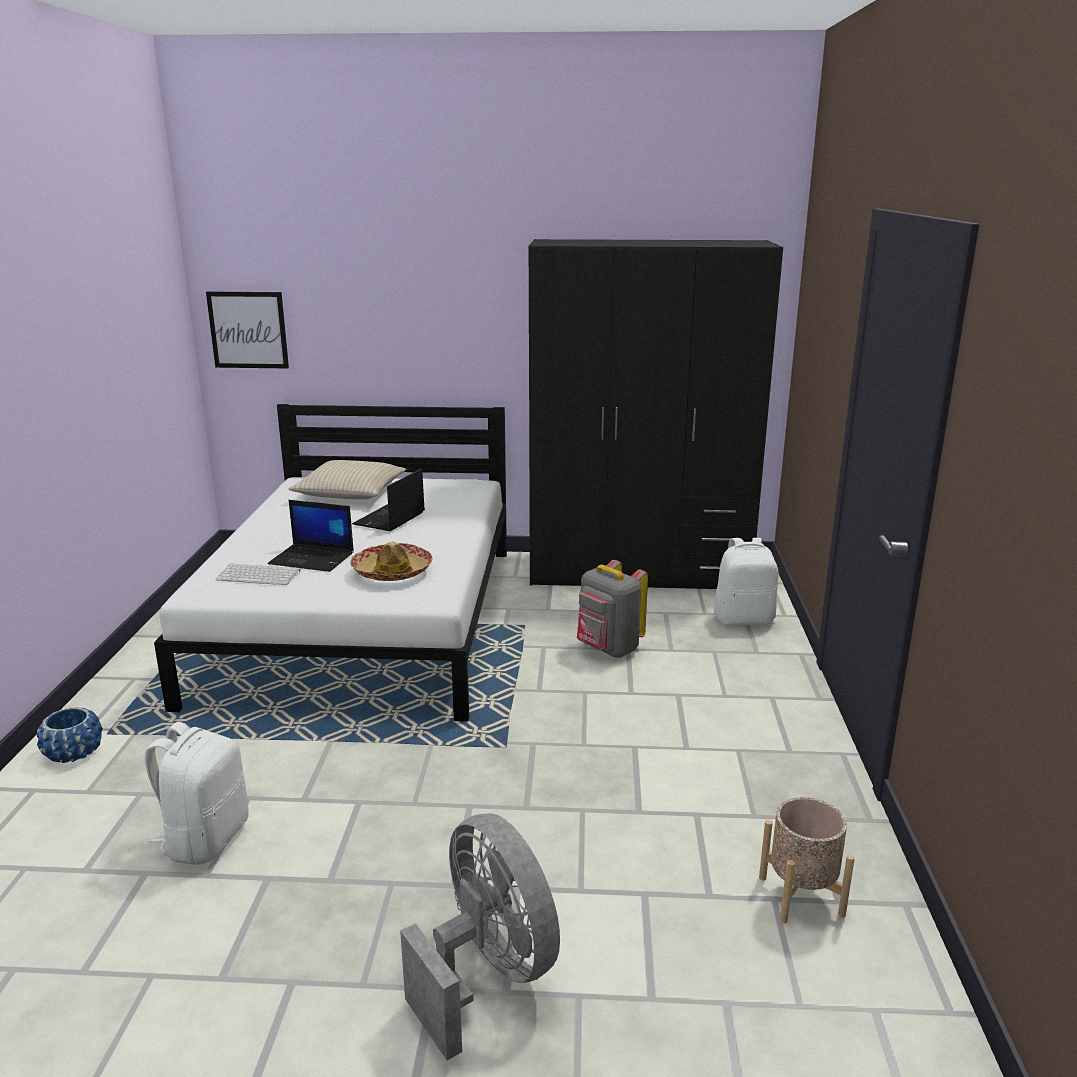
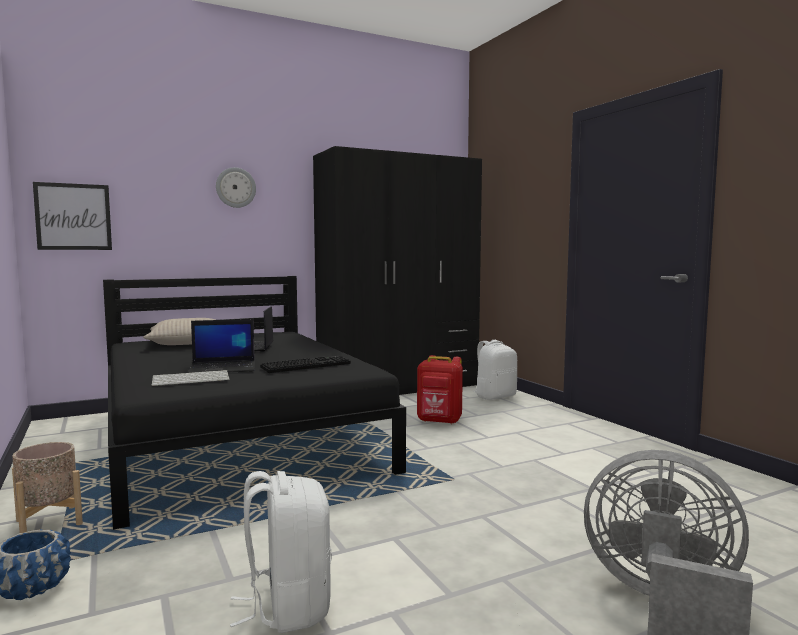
camera: 30 degrees left, 15 degrees down
(365, 620) = (236, 439): white bed -> black bed
(392, 572) = (306, 365): hat -> keyboard
(429, 288) = (235, 187): none -> wall clock
(608, 649) = (439, 421): grey backpack -> red backpack
(801, 896) = (743, 500): beige planter -> beige planter (49, 522)

